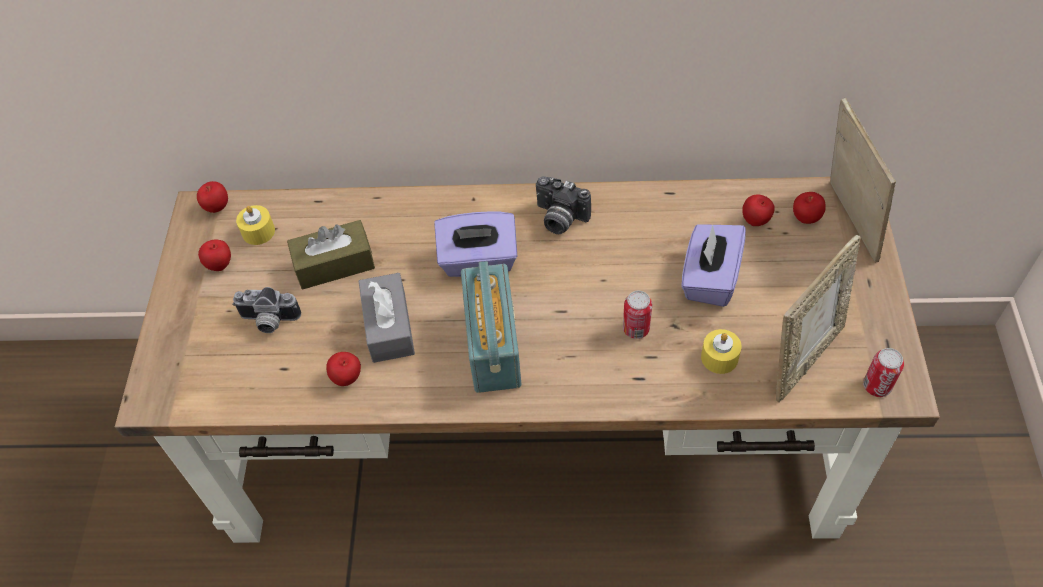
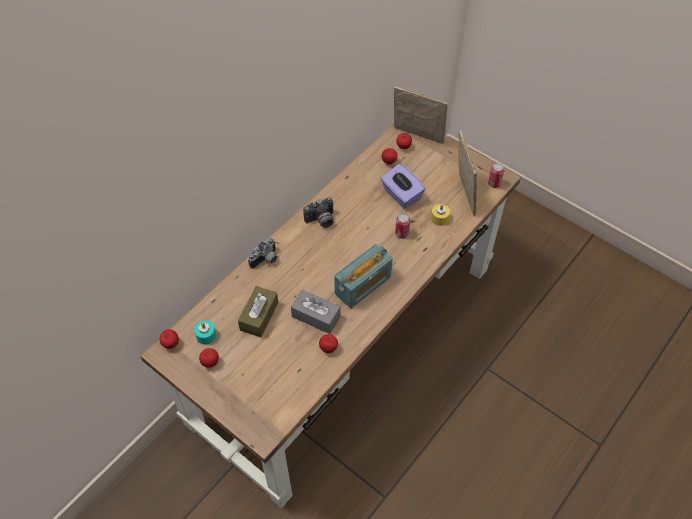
camera: 55 degrees left, 0 degrees up
(258, 231) = (206, 335): yellow candle -> turquoise candle
(268, 322) = (266, 361): camera -> camera (266, 260)
(478, 261) = (314, 262): purple tissue box -> none
(493, 345) = (363, 285): radio -> radio turned 105 degrees clockwise

